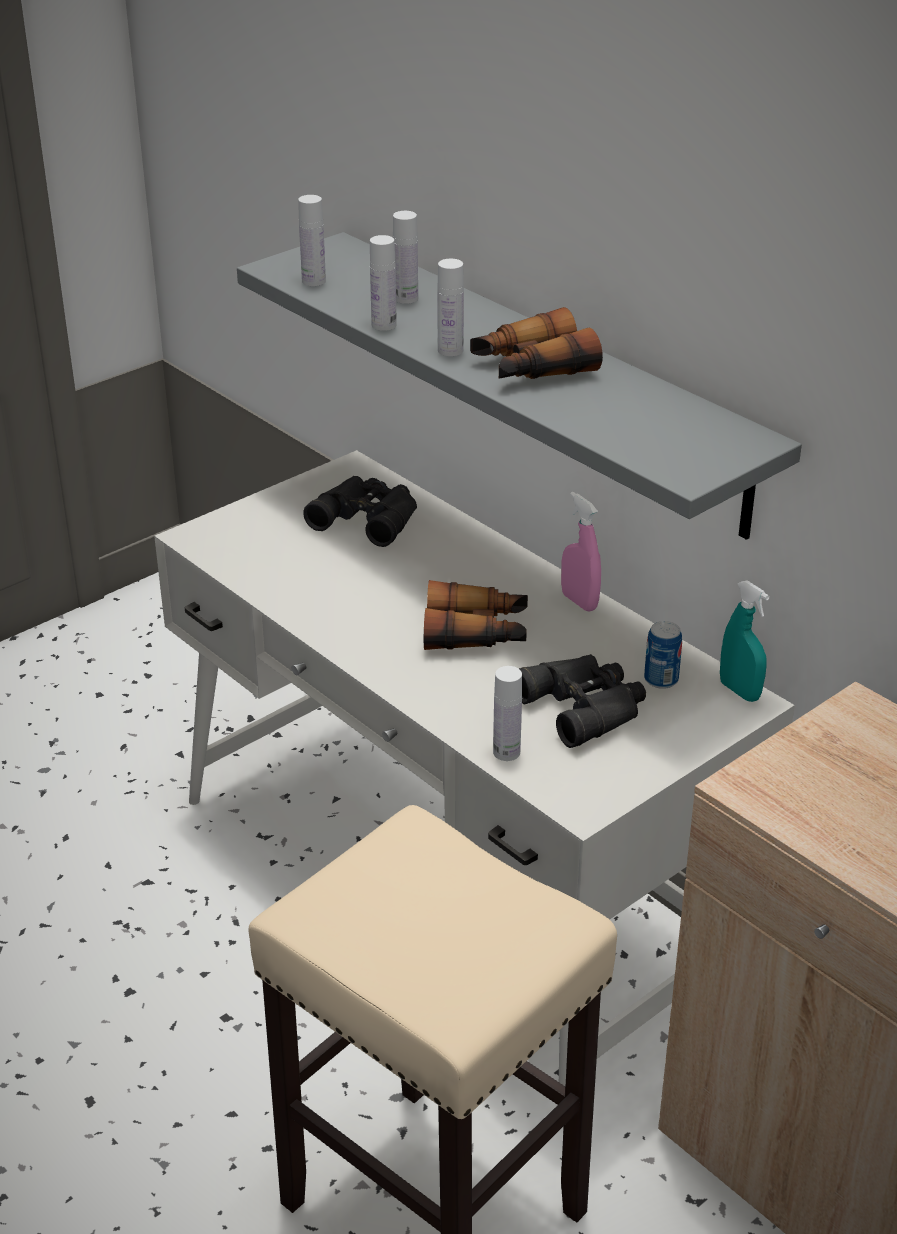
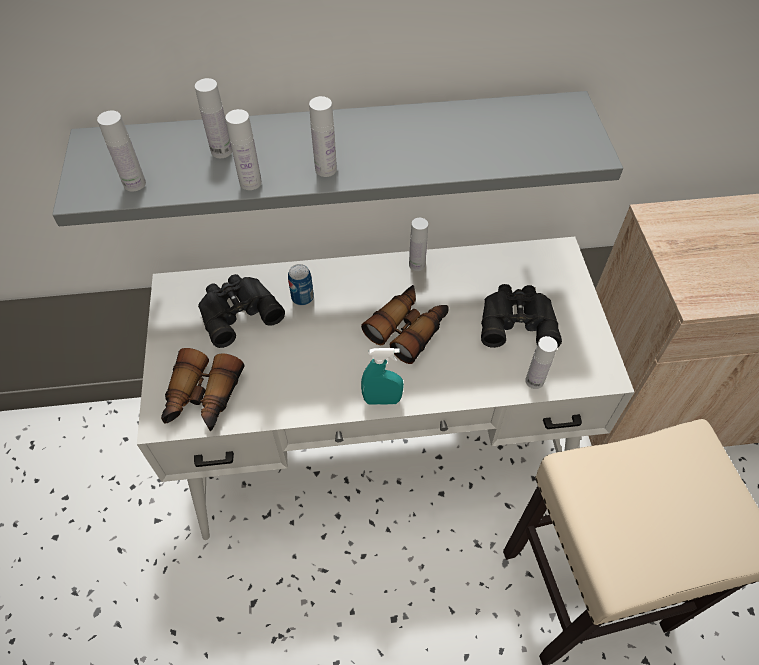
camera: 55 degrees left, 20 degrees up
(531, 368) = (390, 145): binoculars -> binoculars (202, 398)
(579, 601) = (417, 265): pink spray bottle -> white bottle
(661, 679) = (516, 274): can -> can (302, 297)
(739, 691) = (549, 249): turquoise spray bottle -> turquoise spray bottle (382, 400)

